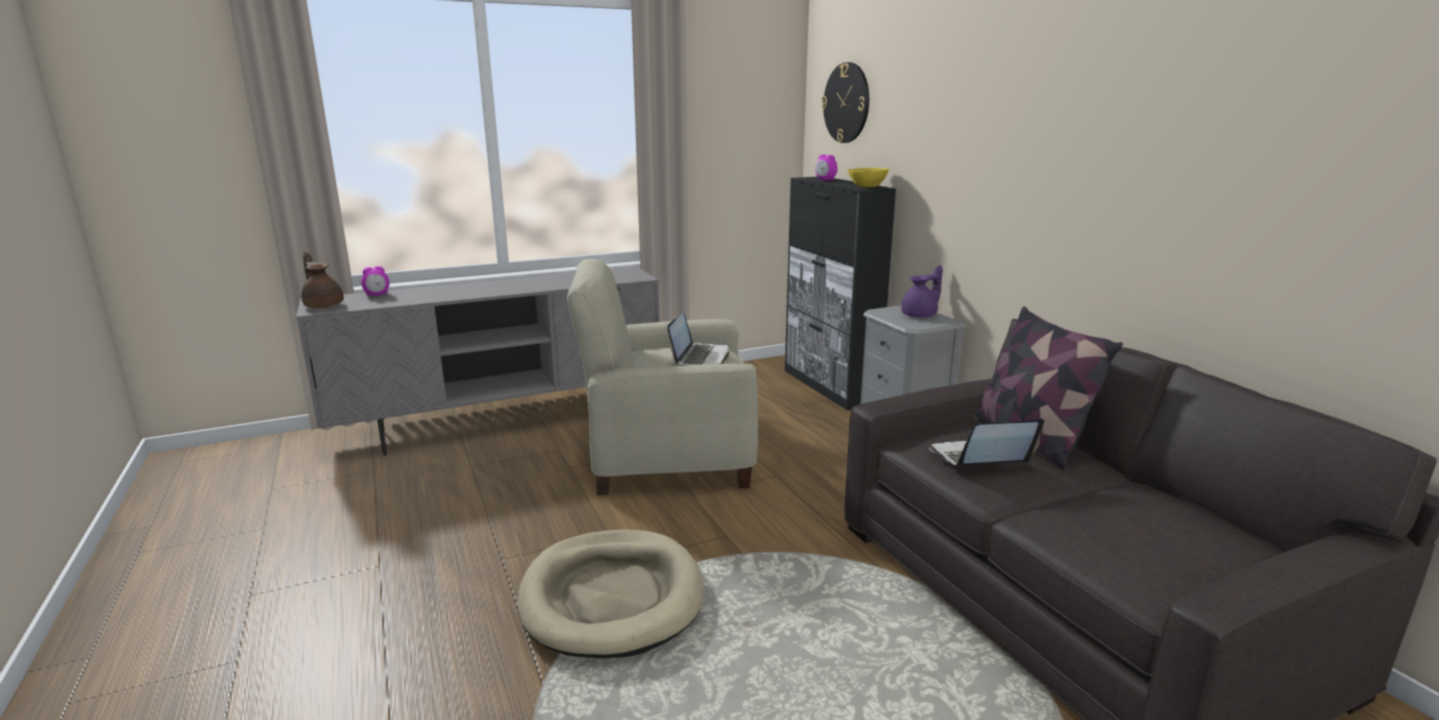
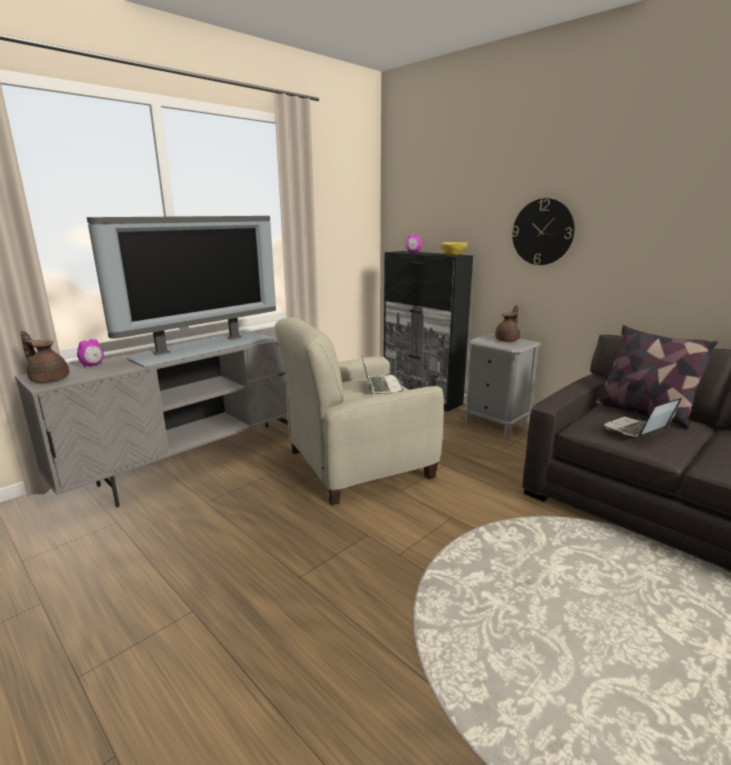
camera: 20 degrees left, 0 degrees up
(504, 287) = (203, 347): none -> television
(612, 597) = (415, 587): beige dog bed -> none
(846, 103) = (422, 198): wall clock -> wall clock (542, 232)
(920, 315) = (508, 340): purple teapot -> brown teapot

